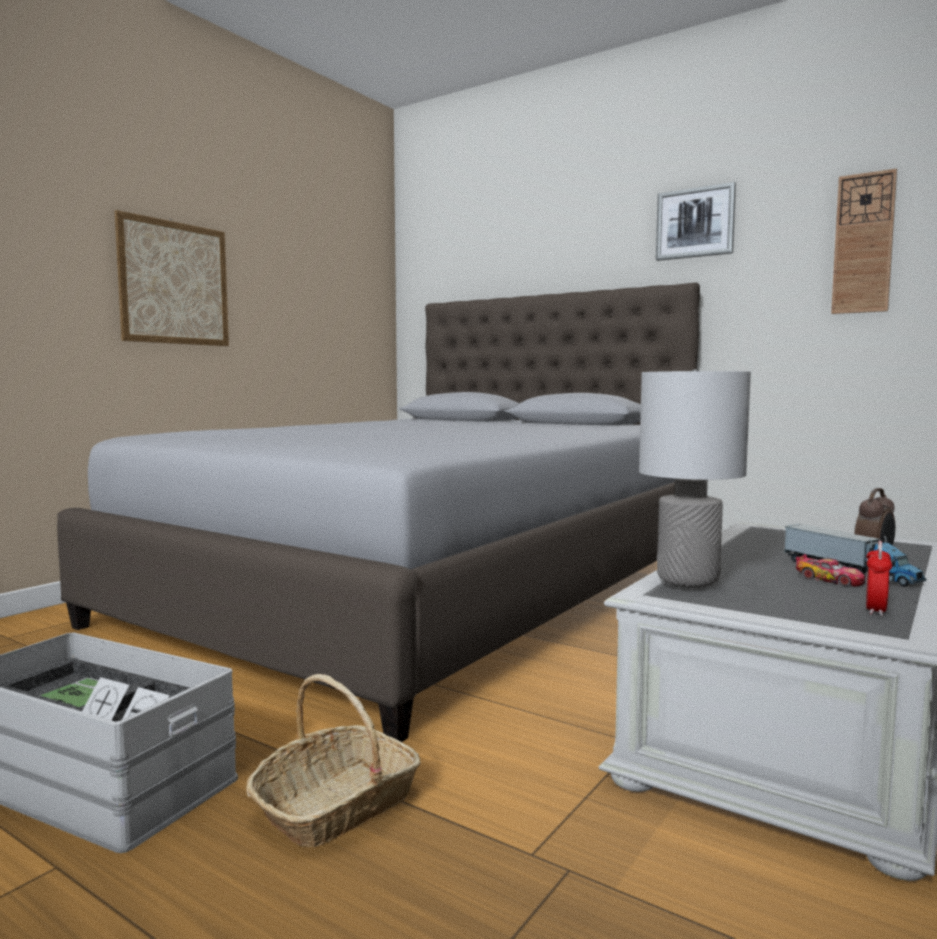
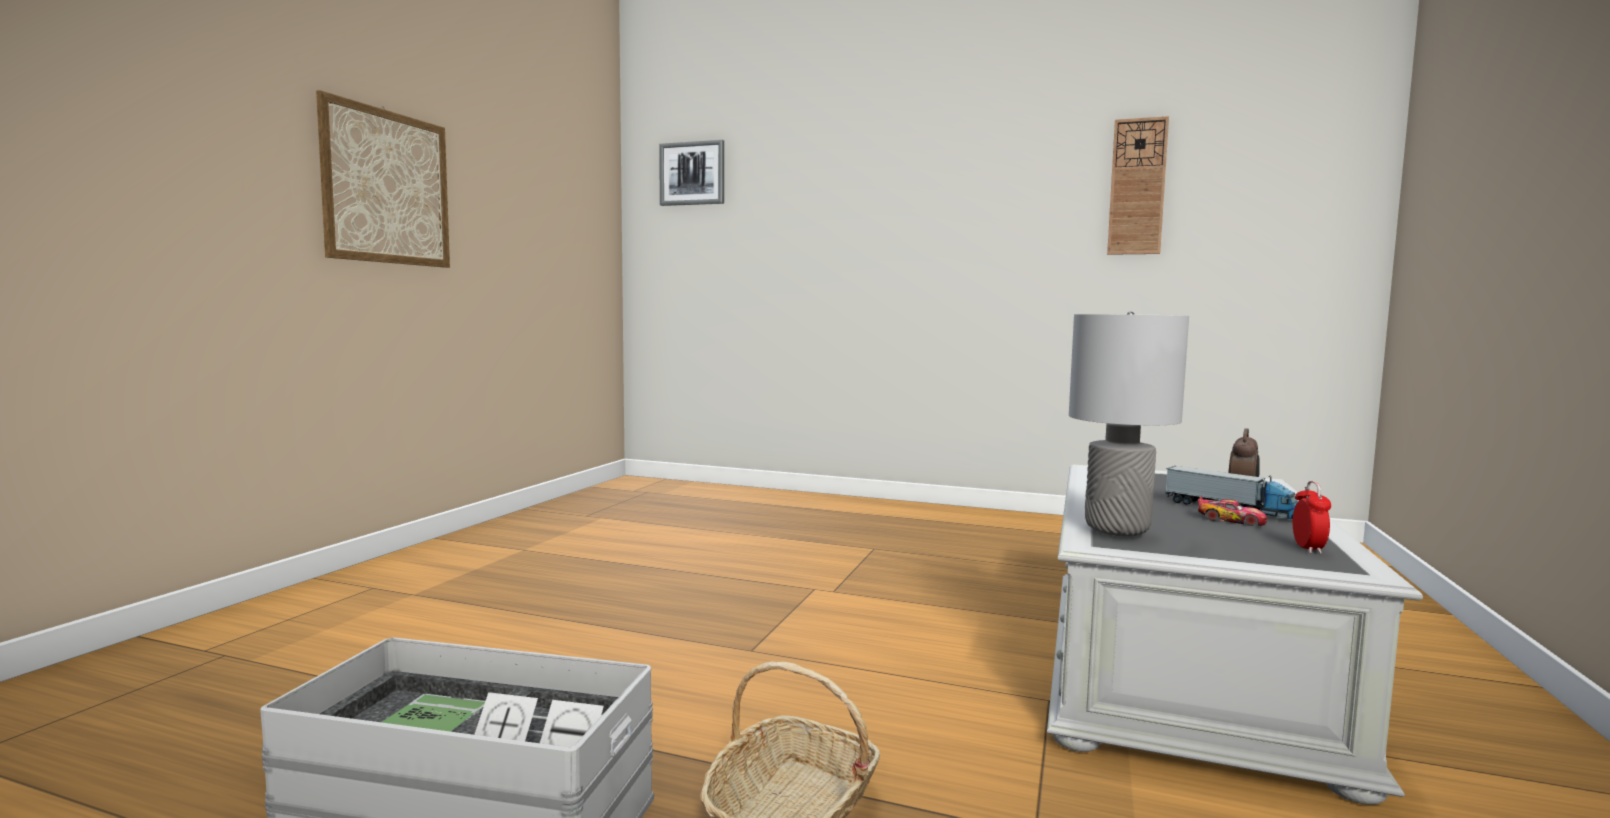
camera: 15 degrees left, 0 degrees up
(427, 591) = (715, 552): grey bed -> none
(695, 223) = (971, 155): picture -> picture (692, 173)

